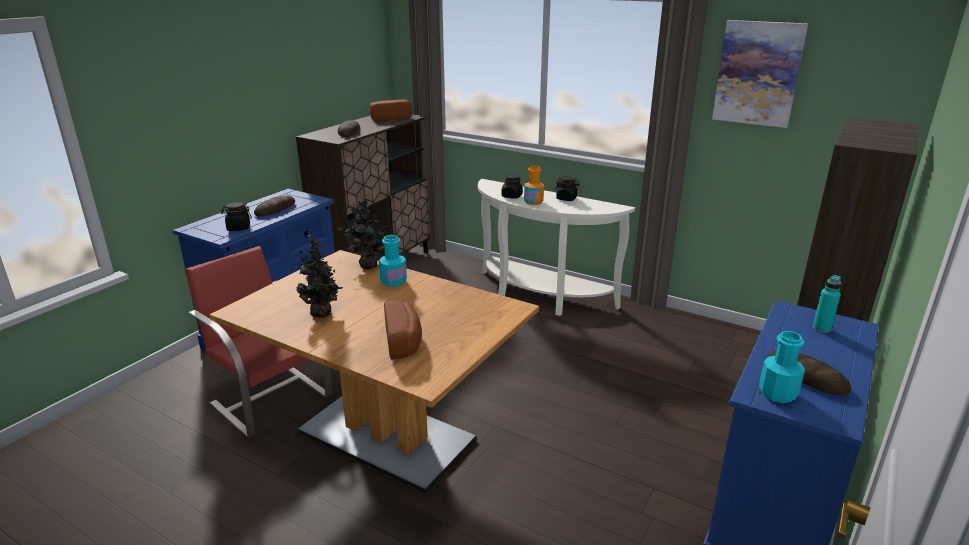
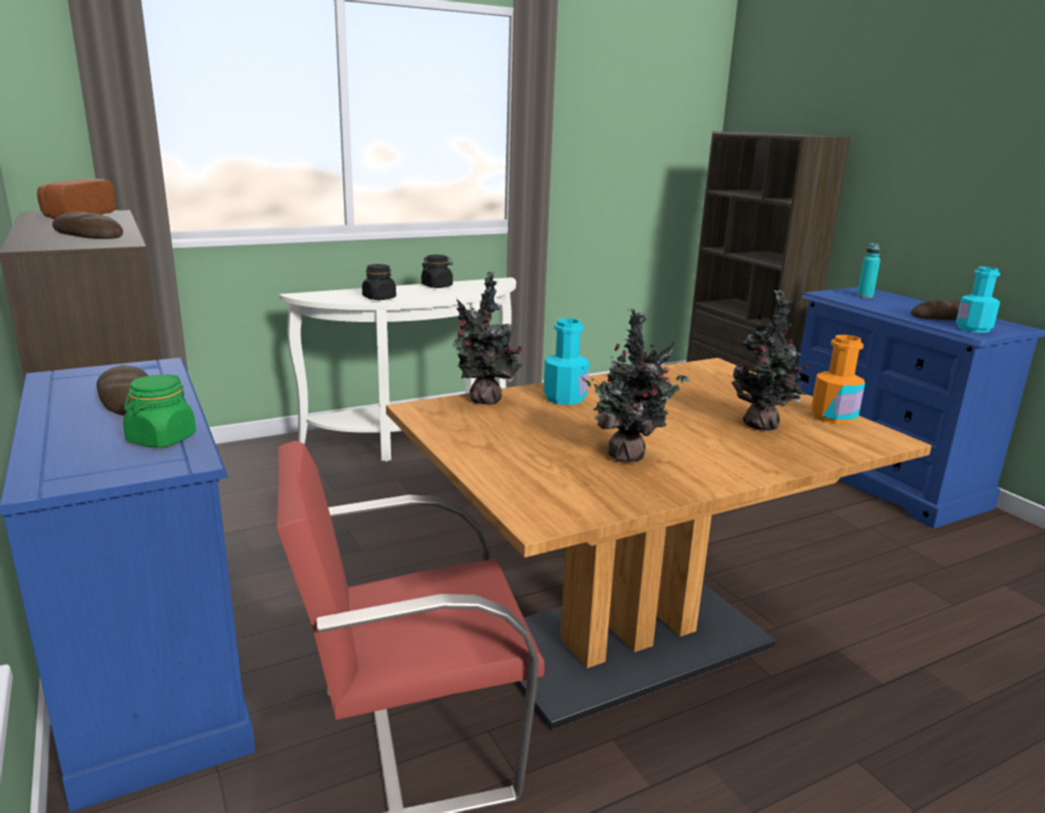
camera: 60 degrees left, 5 degrees down
(238, 228) = (161, 439): black jar -> green jar
(404, 341) = (763, 427): bread -> potted plant
(533, 202) = (419, 296): orange bottle -> orange bottle (833, 417)
(758, 73) = (598, 101): picture -> none

